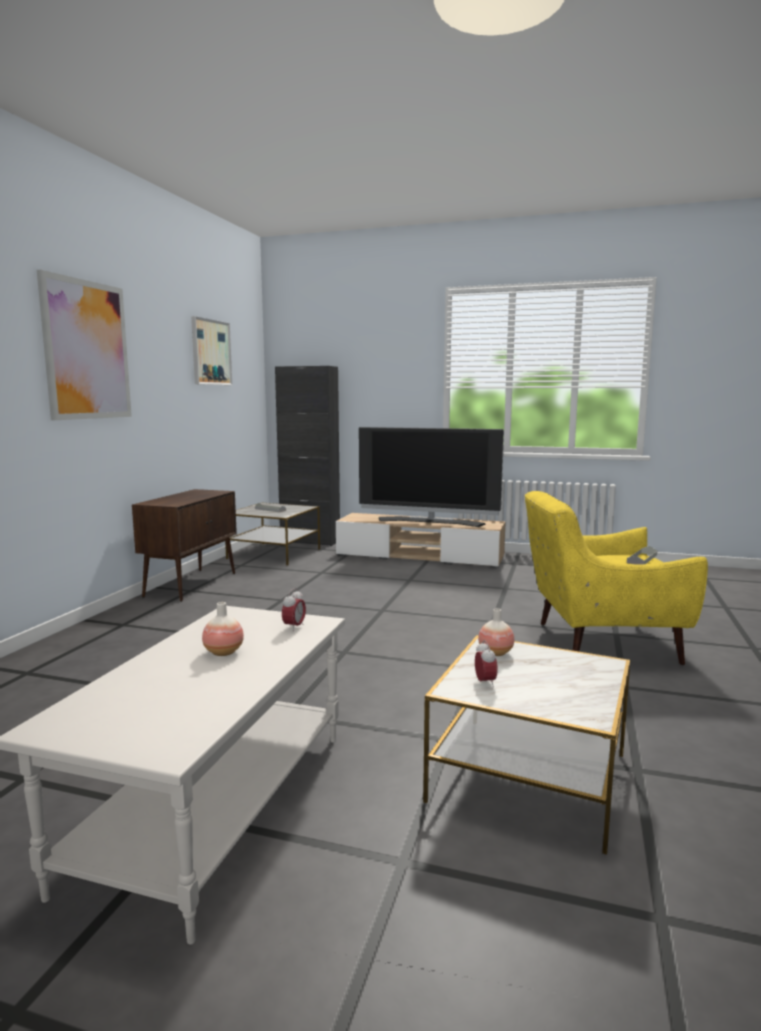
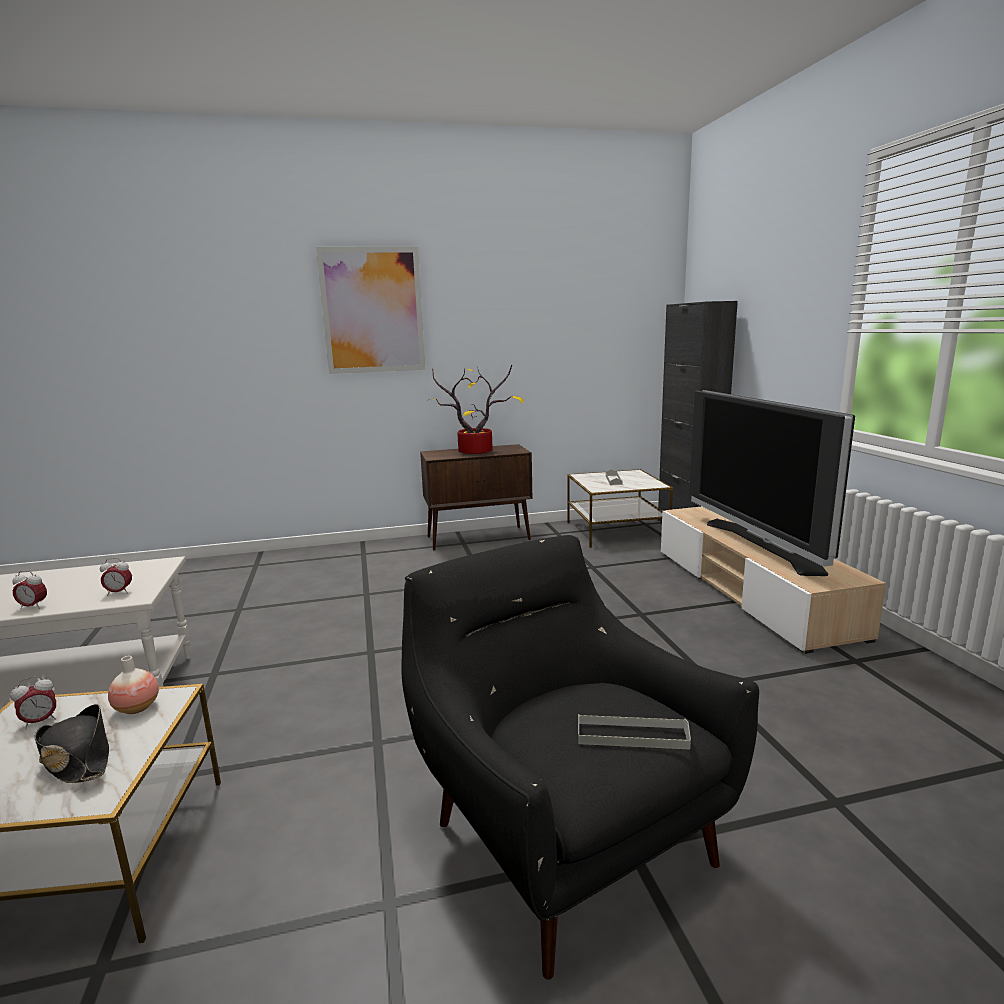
camera: 60 degrees right, 5 degrees up
(188, 496) = (477, 451): none -> potted plant
(210, 352) = (565, 296): picture -> none
(223, 652) = (53, 589): vase -> none
(271, 658) = (33, 607): none -> alarm clock
(553, 669) = (77, 757): none -> black hat
(597, 642) = (564, 833): yellow armchair -> black armchair

